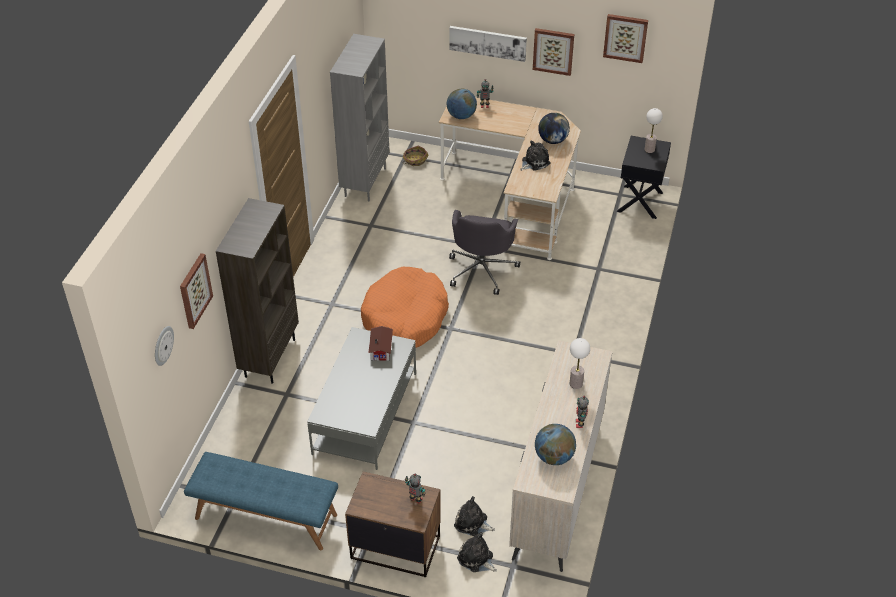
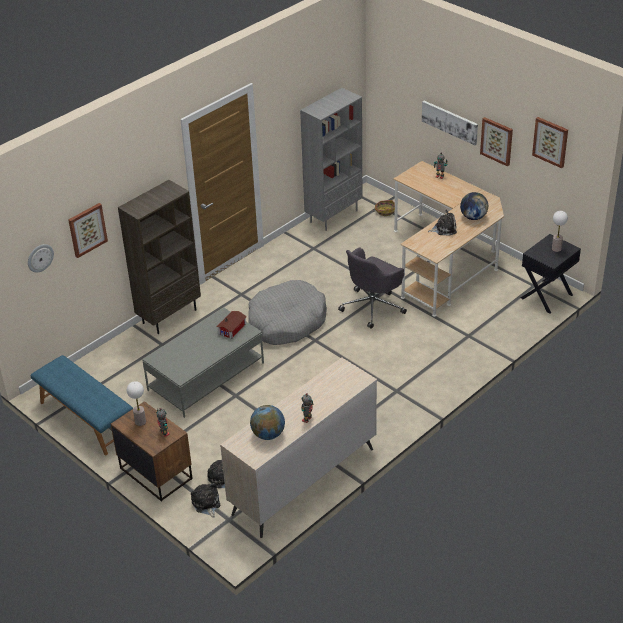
camera: 30 degrees right, 5 degrees down
(405, 318) = (286, 322): orange dog bed -> grey dog bed
(461, 116) = (414, 179): globe -> none
(576, 384) = (328, 391): table lamp -> table lamp (140, 422)

